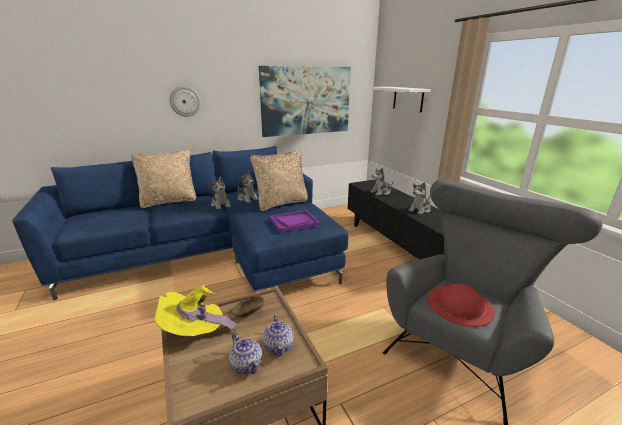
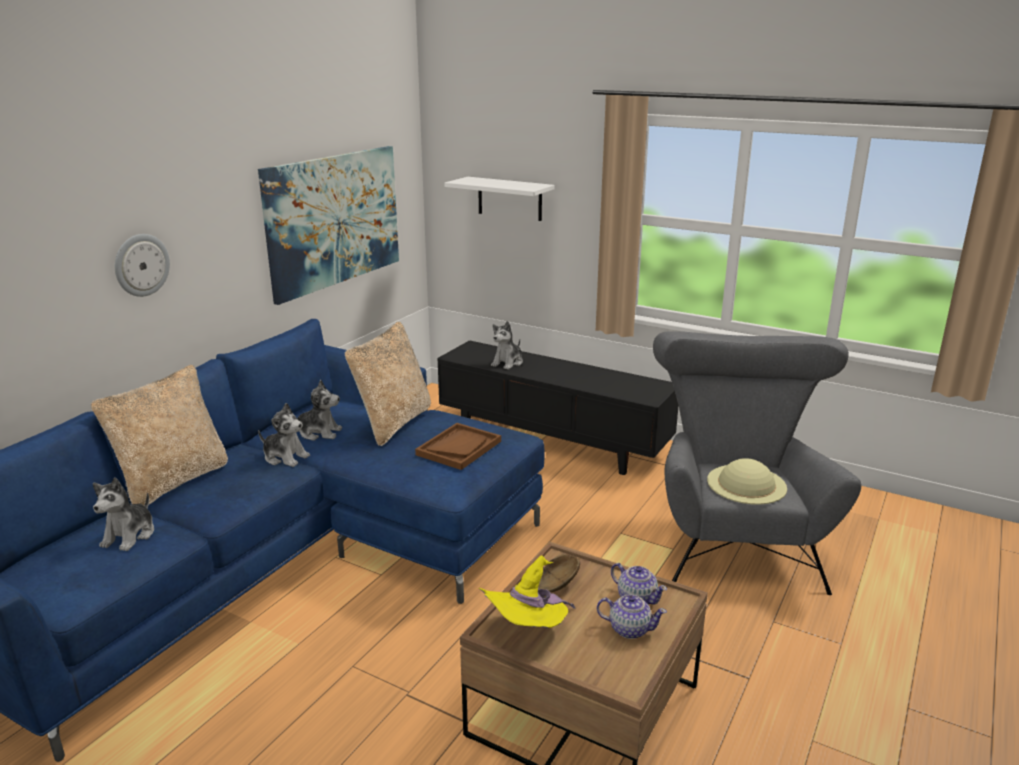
camera: 35 degrees left, 0 degrees up
(294, 222) = (459, 448): purple tray -> brown tray
(420, 210) = (591, 377): plush toy -> plush toy (130, 535)
(459, 304) = (746, 484): red hat -> beige hat

